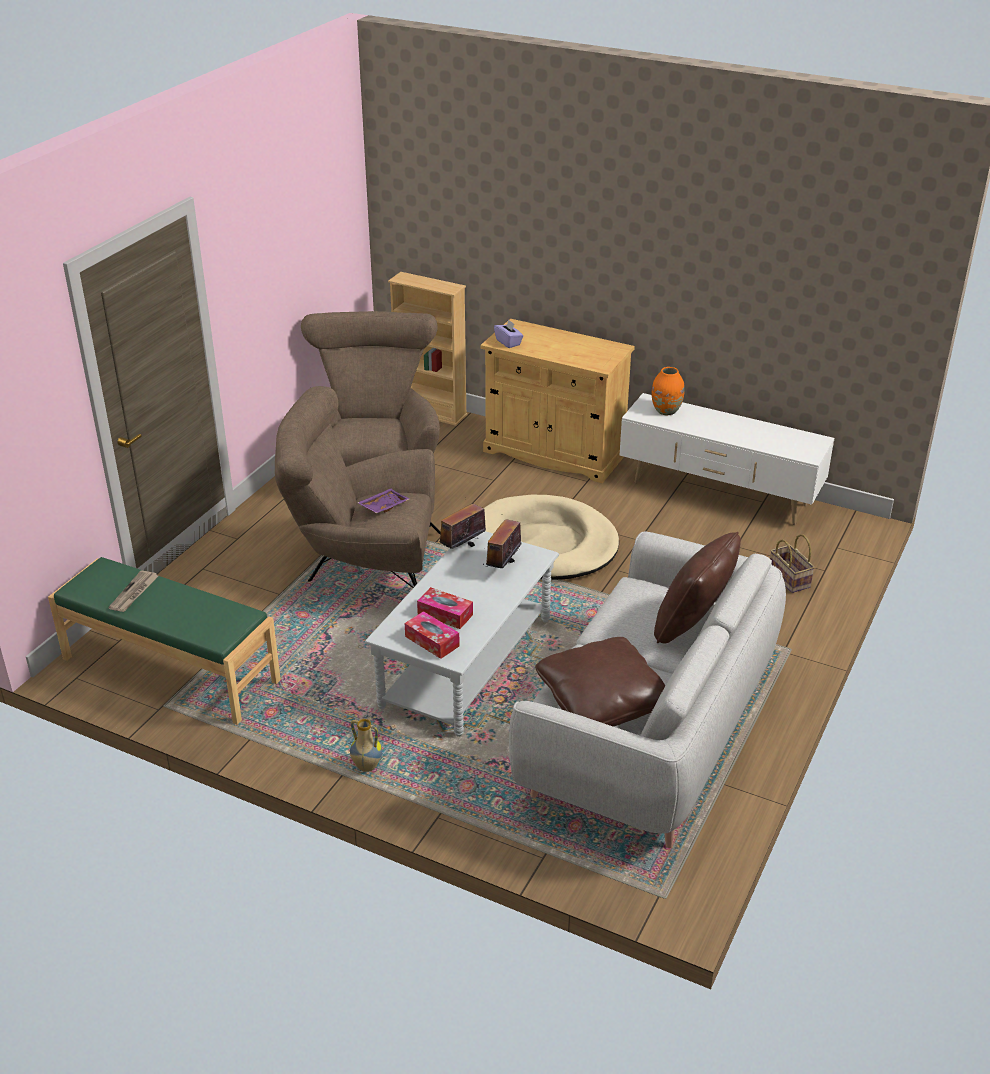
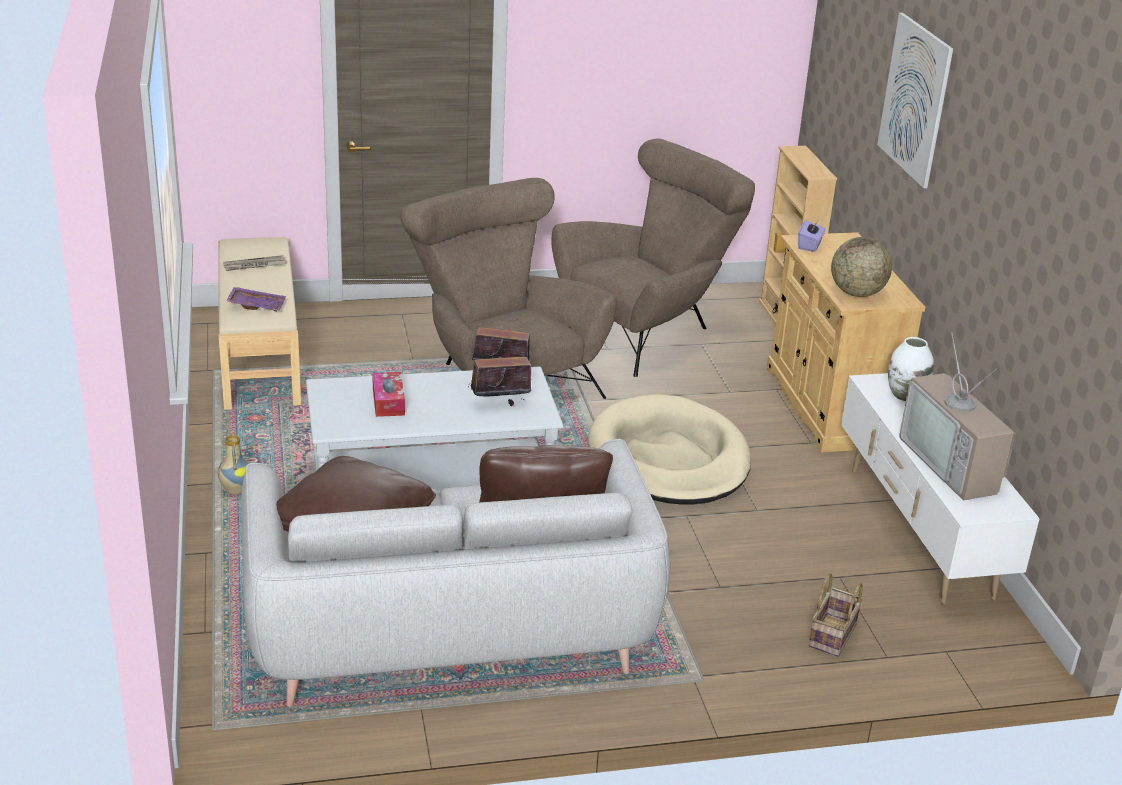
camera: 50 degrees right, 5 degrees down
(170, 670) = (258, 355): green bench -> beige bench
(383, 506) = (522, 320): purple tray -> purple tray (257, 305)
(432, 641) = (341, 409): tissue box -> none
(564, 201) = (915, 99): none -> picture
(592, 358) = (857, 293): none -> globe
(666, 411) = (905, 395): orange vase -> white vase
(757, 435) = (955, 465): none -> television

